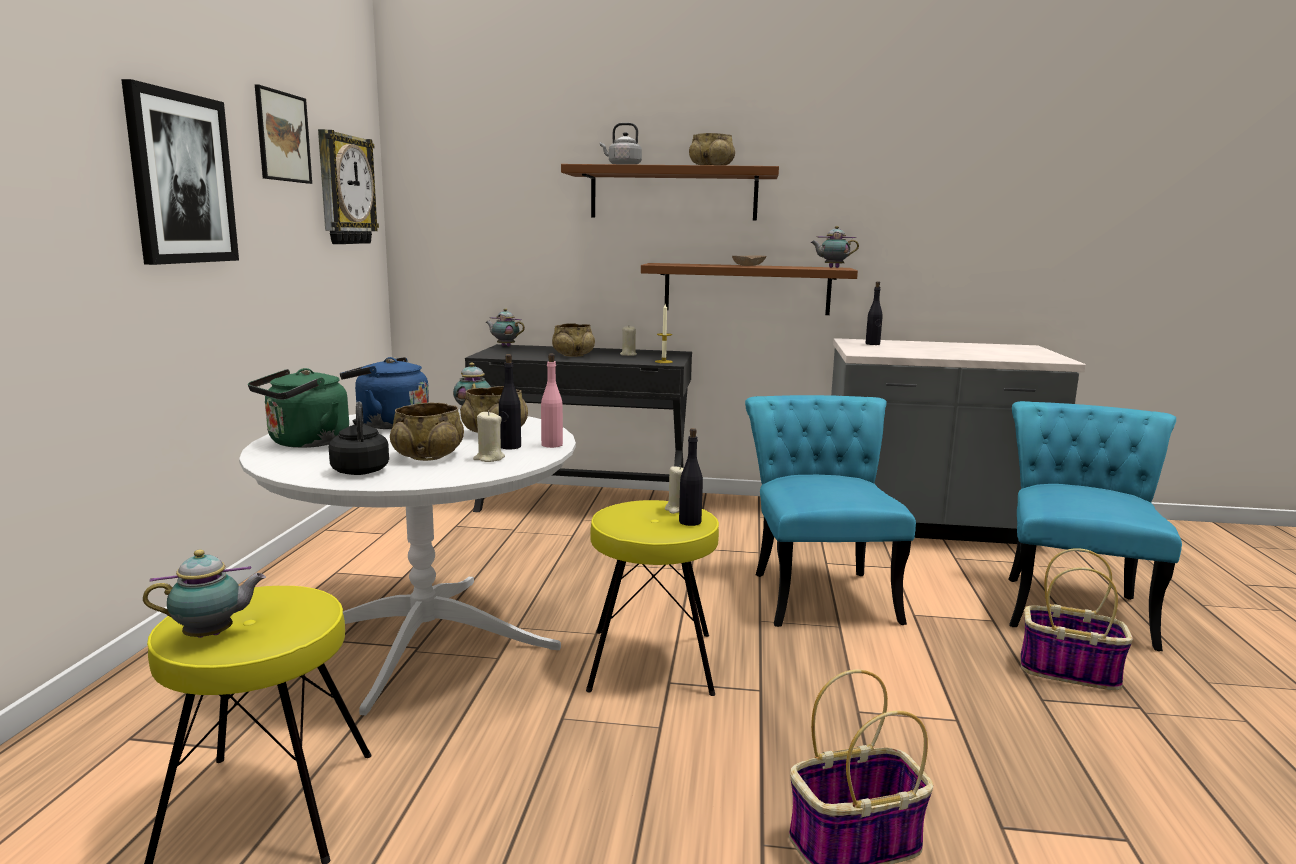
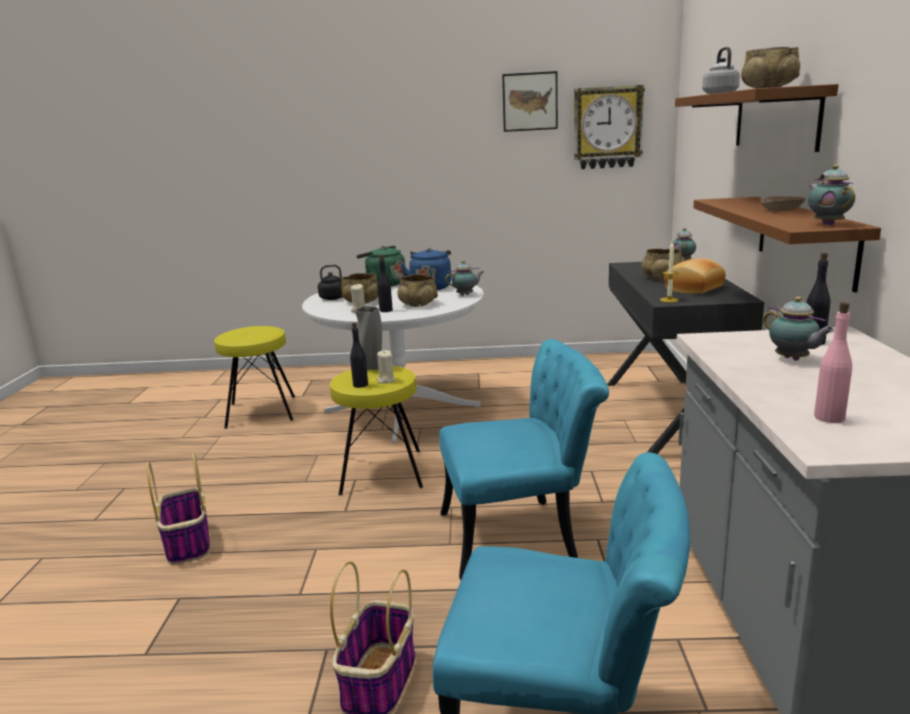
camera: 85 degrees right, 5 degrees up
(181, 178) = (430, 140): picture -> none
(212, 635) = (233, 333): teapot -> teapot (793, 359)
(552, 445) = (393, 316): pink bottle -> pink bottle (829, 417)
(616, 515) = (372, 367): none -> grey vase
(628, 354) = (695, 288): beige candle -> bread

